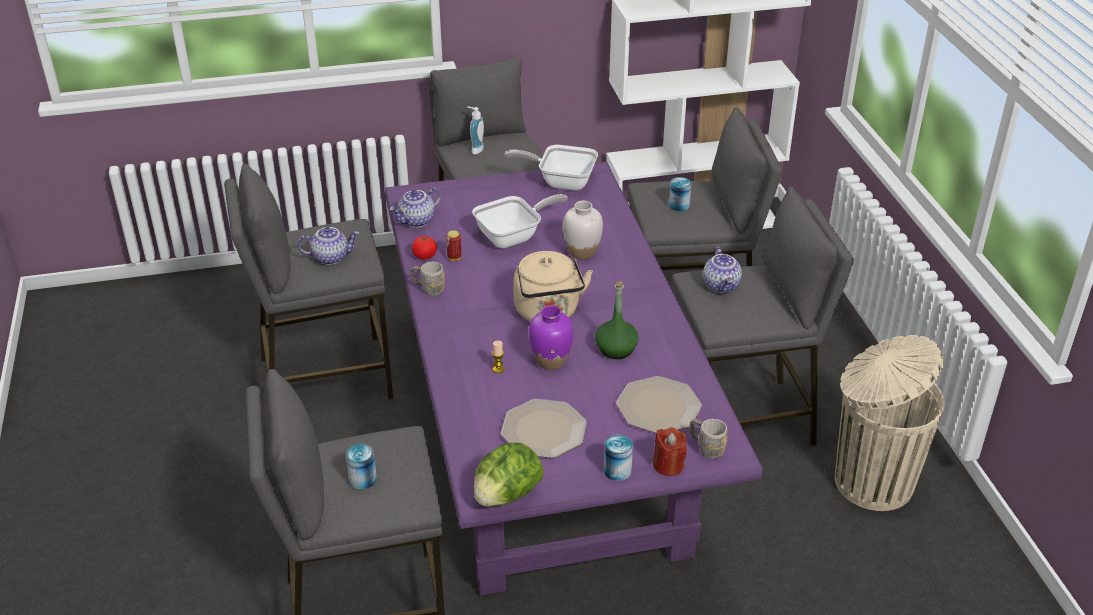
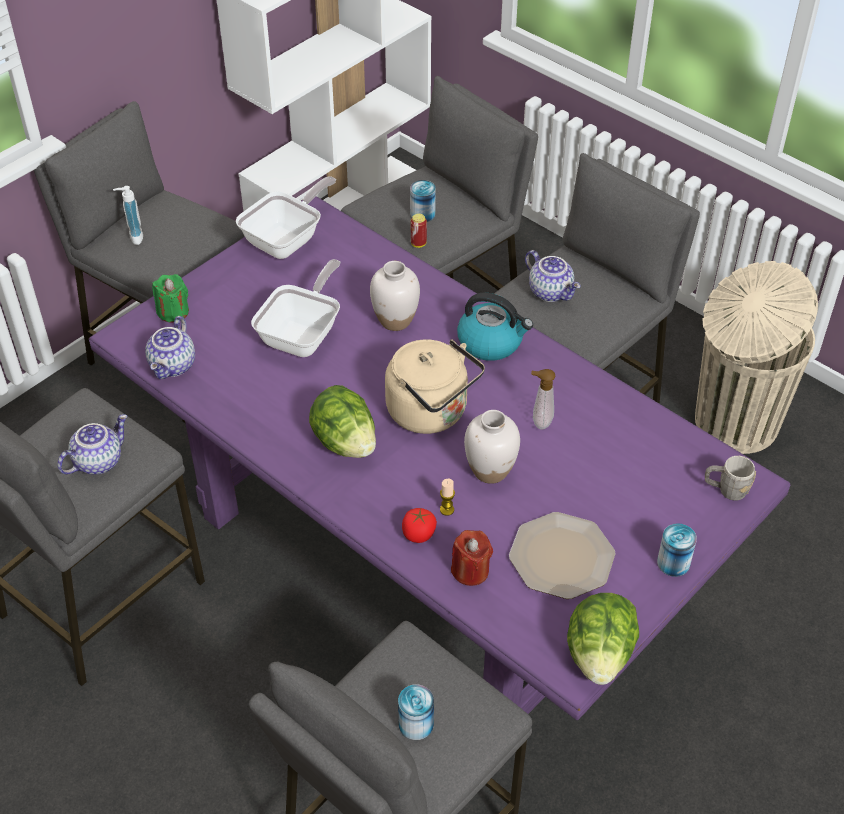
camera: 35 degrees left, 10 degrees up
(425, 256) = (227, 407): tomato -> tomato (418, 534)
(428, 289) = (274, 449): grey mug -> none
(448, 193) = (173, 312): none -> green candle
(454, 258) = (264, 394): can -> can (418, 244)
(475, 305) = (345, 442): none -> lettuce
(551, 361) = (490, 470): purple vase -> white vase
(561, 181) = (287, 240): frying pan -> frying pan turned 150 degrees clockwise
(616, 349) = (540, 422): green bottle -> soap dispenser
(634, 291) = (491, 342): none -> kettle
(658, 407) = (641, 468): plate -> none
(668, 465) = (711, 528): red candle -> red candle (470, 571)

